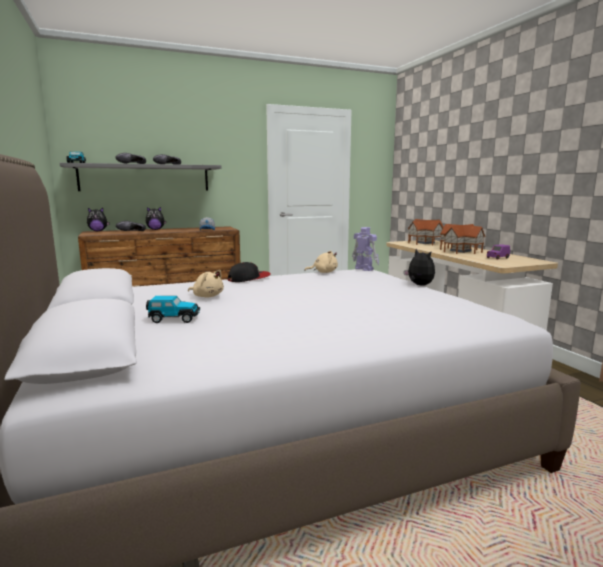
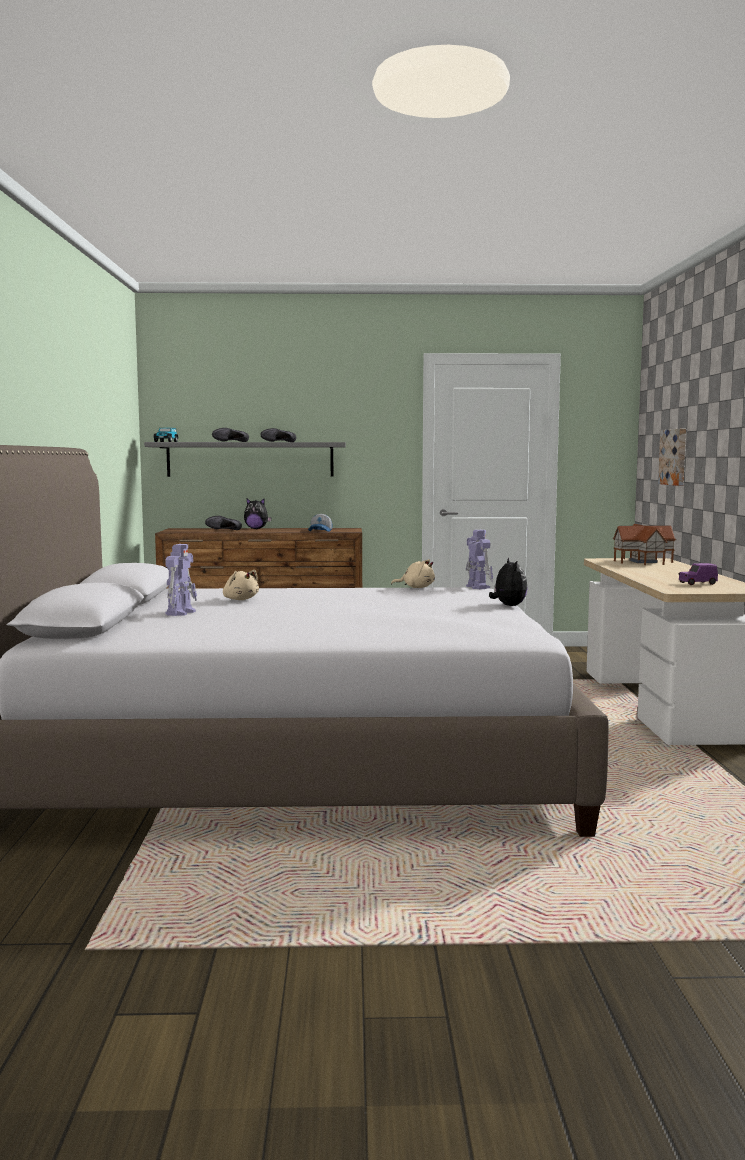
camera: 20 degrees right, 5 degrees down
(98, 231) = (185, 528): plush toy -> none
(173, 319) = (181, 612): toy car -> toy robot
(249, 278) = (312, 588): cap -> none
(434, 176) = (675, 457): none -> picture
(459, 251) = (665, 573): toy house -> none

